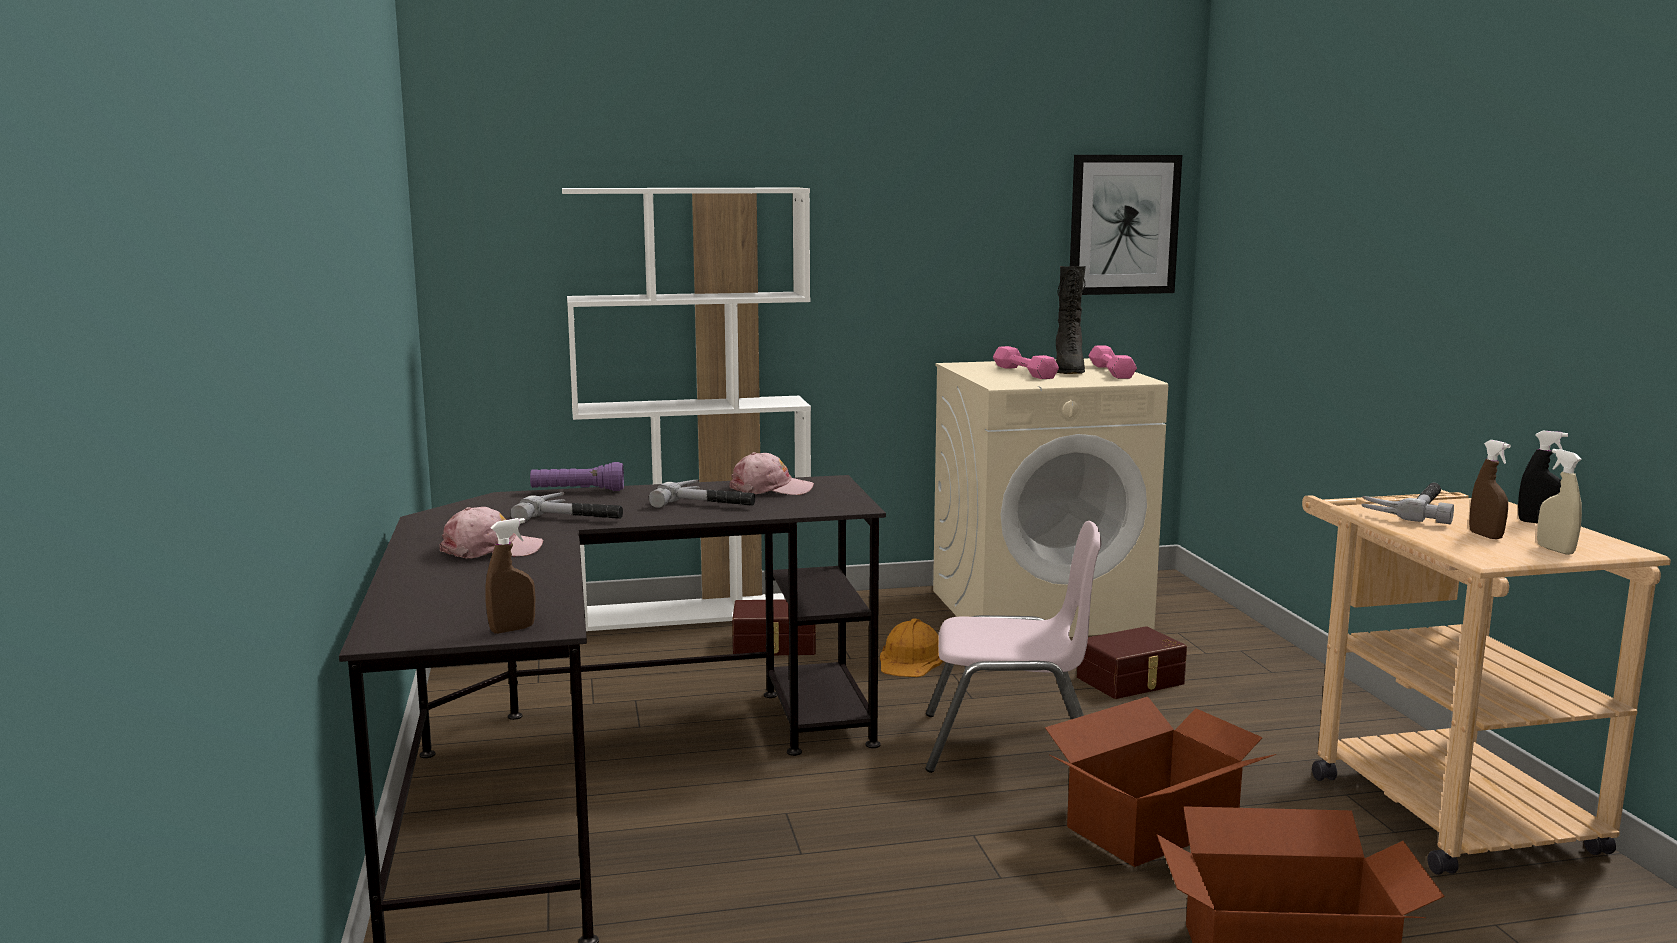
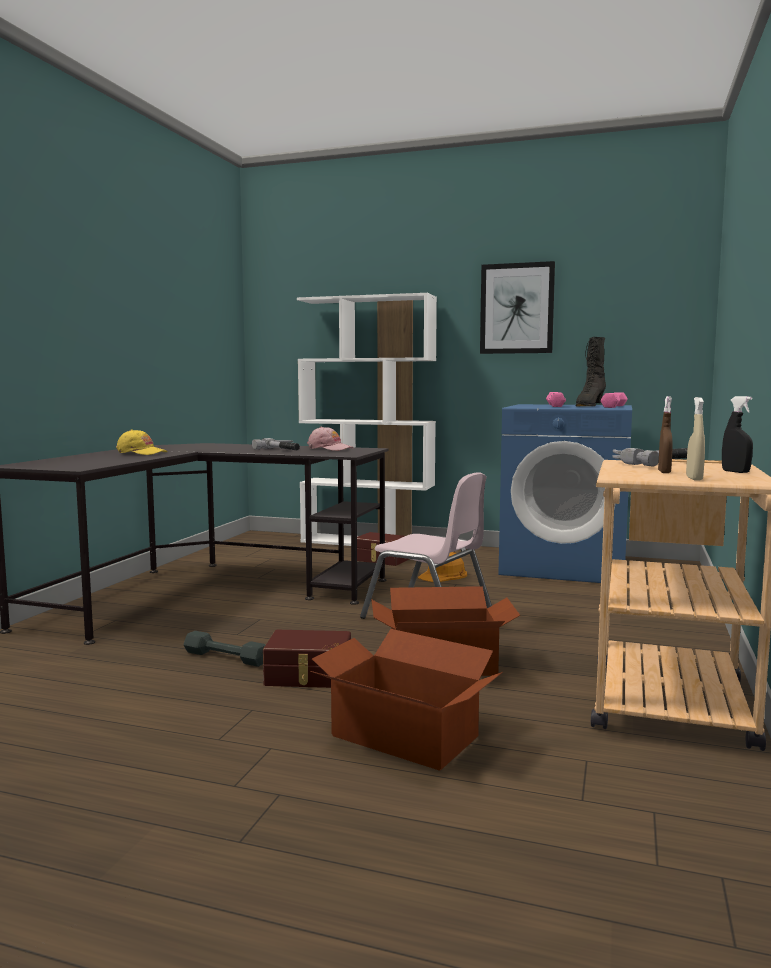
camera: 30 degrees right, 5 degrees down
(491, 550) = (141, 453): pink cap -> yellow cap
(512, 629) = (63, 467): brown spray bottle -> none
(576, 516) = (211, 449): hammer -> none
(577, 491) = (240, 444): purple flashlight -> none
(860, 903) = (226, 657): none -> grey dumbbell
(1039, 609) = (565, 566): beige washing machine -> blue washing machine
(1123, 225) = (656, 315): picture -> picture (517, 308)
(1132, 681) = (561, 603): brown storage box -> brown storage box (308, 676)

